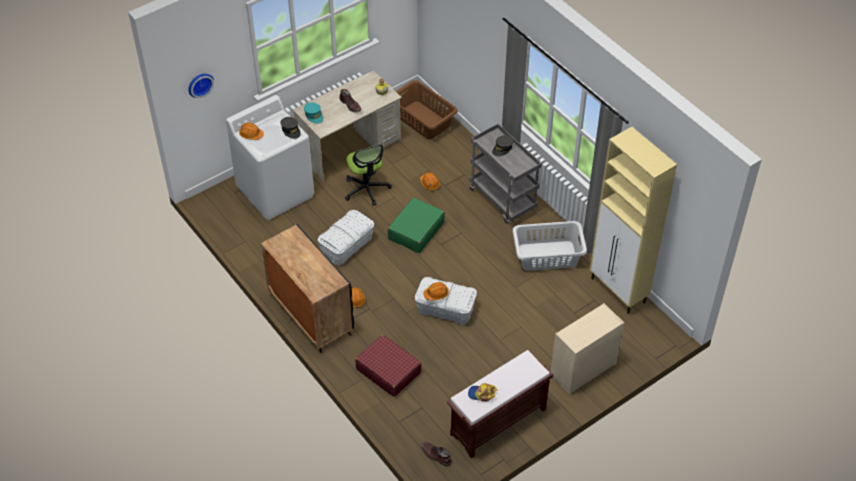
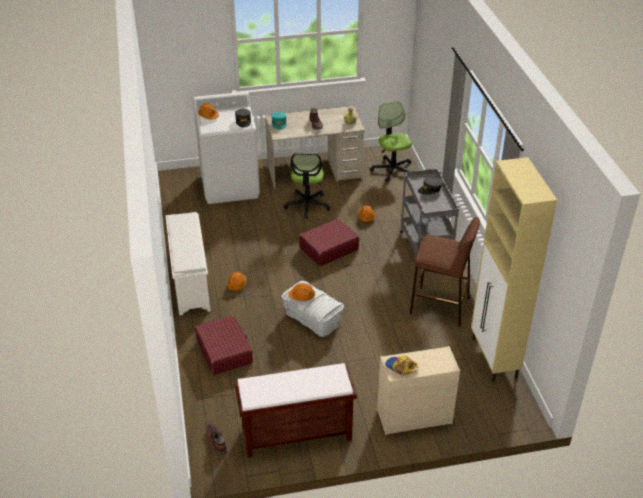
camera: 25 degrees right, 10 degrees down
(199, 84) = (175, 56): wall clock -> none
(310, 314) = (190, 283): black cabinet -> white shoe rack
(347, 245) = (260, 241): white storage box -> none
(416, 231) = (328, 248): green suitcase -> red suitcase
(423, 120) = (392, 169): brown laundry basket -> office chair
(482, 394) = (270, 386): cap -> cap (400, 367)
(548, 256) = (440, 306): grey laundry basket -> brown stool

